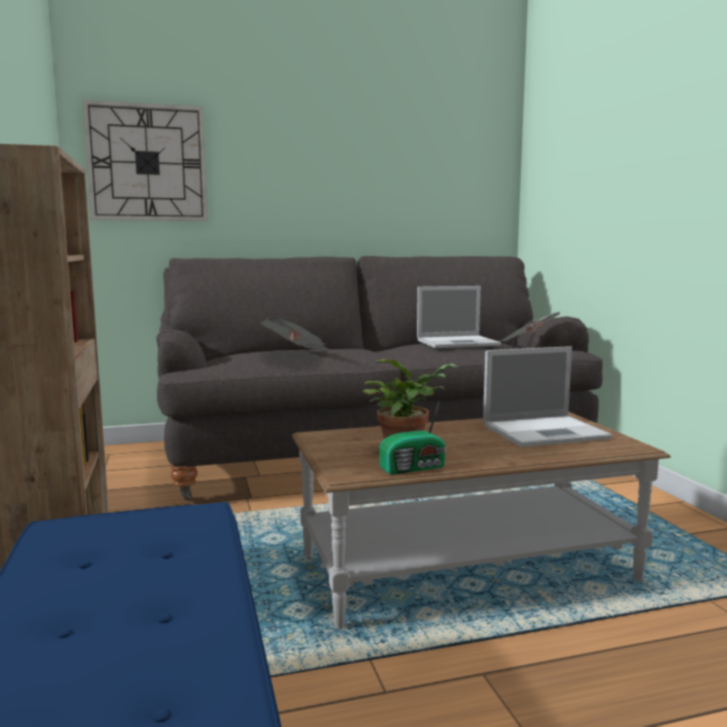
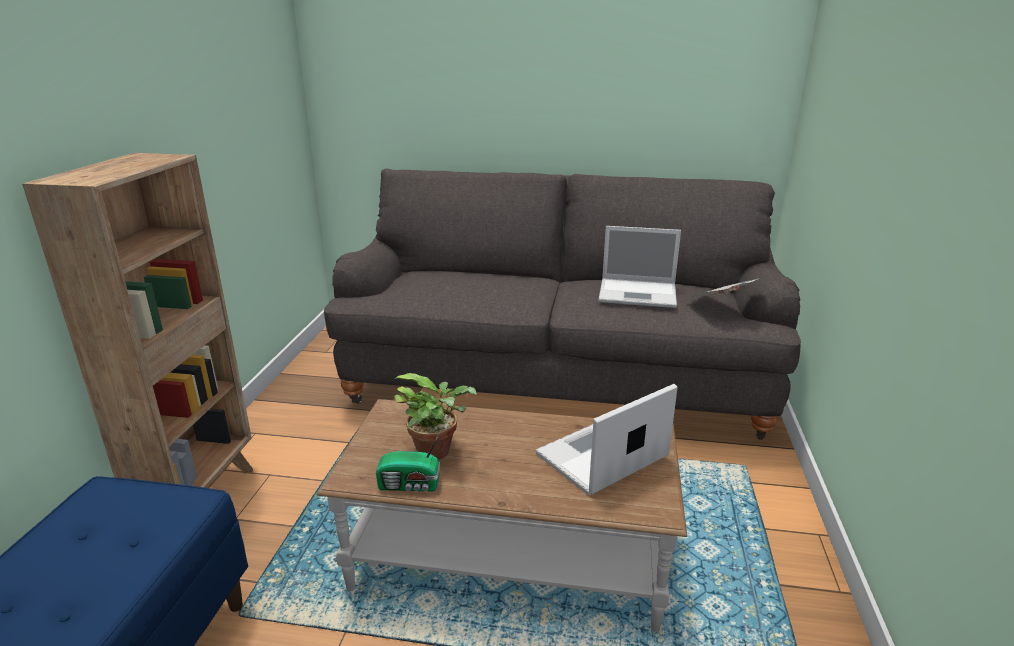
camera: 25 degrees right, 15 degrees up
(147, 163) = (374, 66): wall clock -> none
(298, 354) = (455, 293): newspaper -> none
(546, 431) = (600, 457): laptop -> laptop turned 135 degrees clockwise

